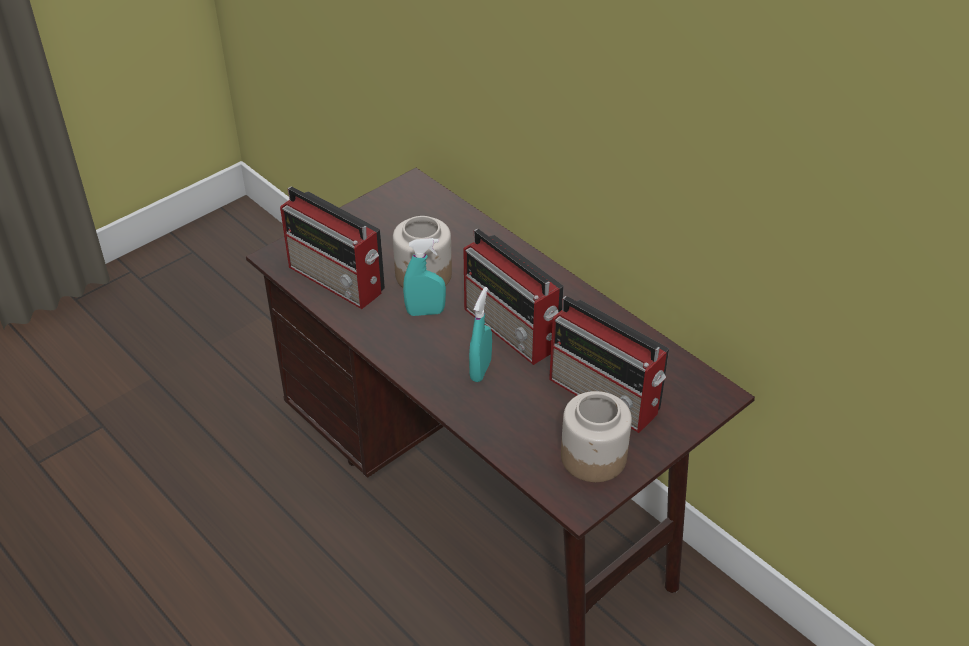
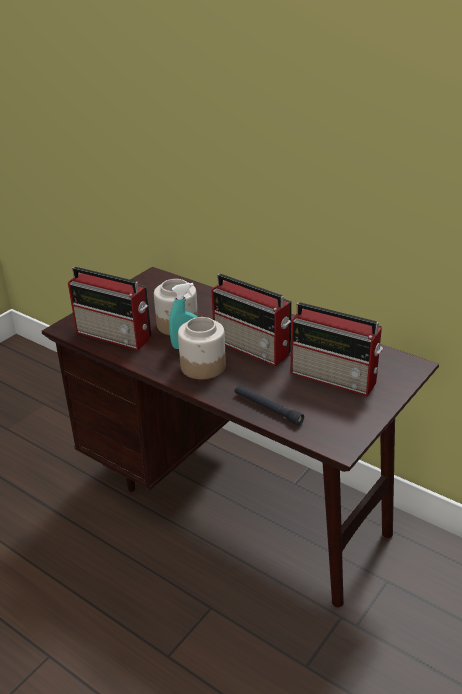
camera: 10 degrees left, 10 degrees down
(480, 370) = (238, 374): turquoise spray bottle -> none
(502, 430) = (267, 408): none -> black flashlight
(594, 457) = (341, 415): jar -> jar (203, 366)

